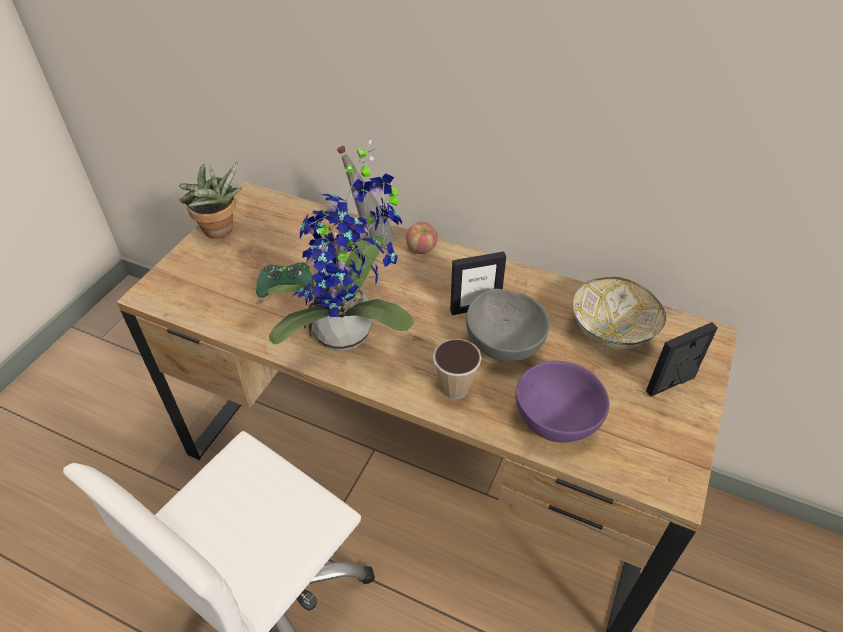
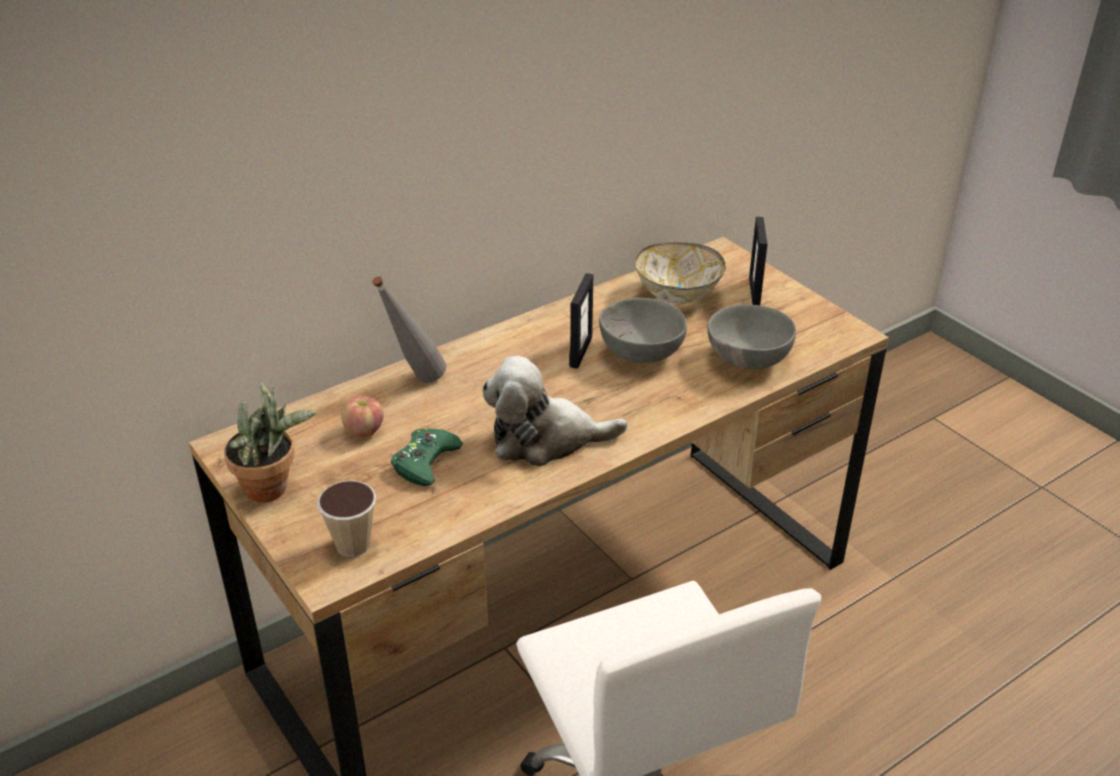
camera: 60 degrees left, 10 degrees down
(350, 334) = (545, 439): potted plant -> plush toy
(421, 249) = (464, 353): apple -> apple (363, 431)
(455, 388) = (671, 400): cup -> cup (353, 545)
(554, 418) = (746, 360): purple bowl -> grey bowl

